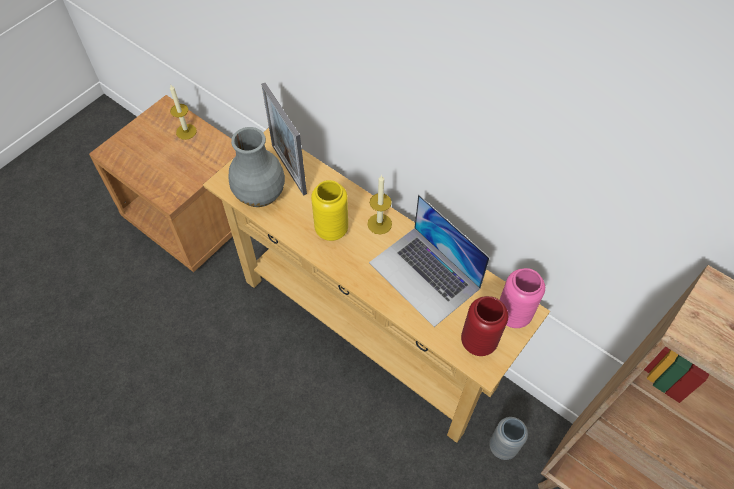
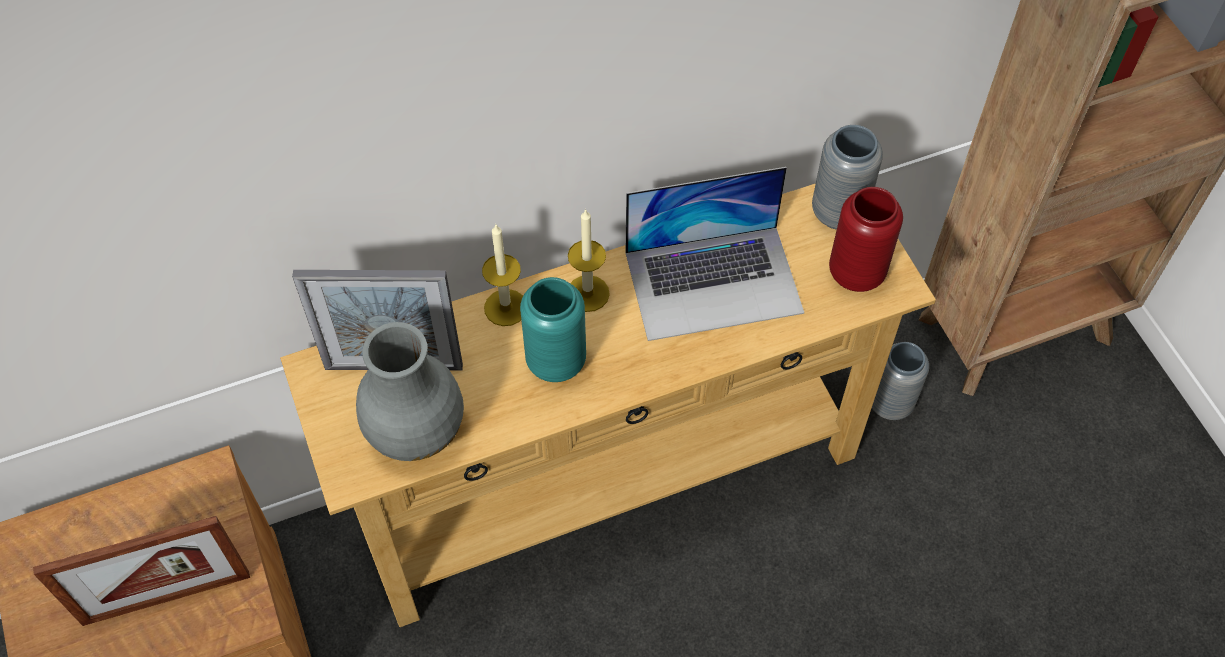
camera: 60 degrees left, 0 degrees up
(165, 167) = (166, 598): none -> picture frame
(186, 131) = (110, 527): candle -> candle (505, 307)
(331, 230) = (556, 362): yellow vase -> turquoise vase
(513, 315) = (838, 213): pink vase -> grey vase

